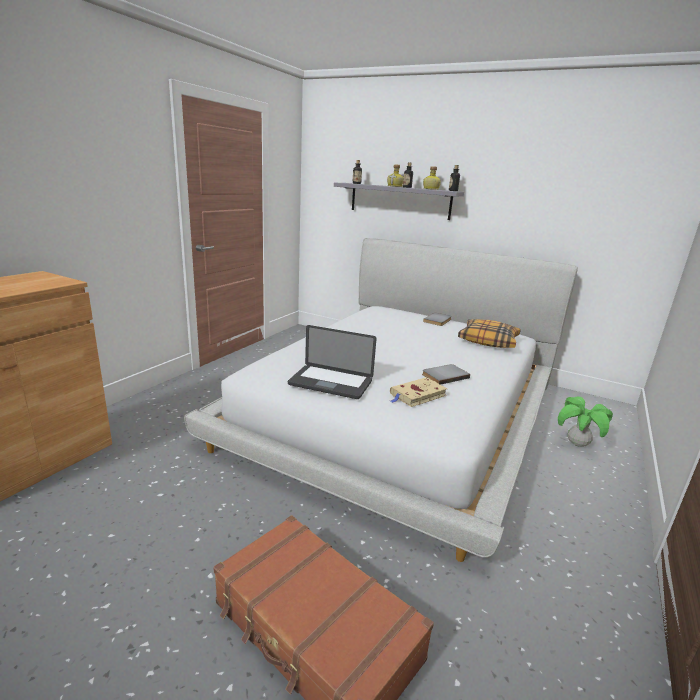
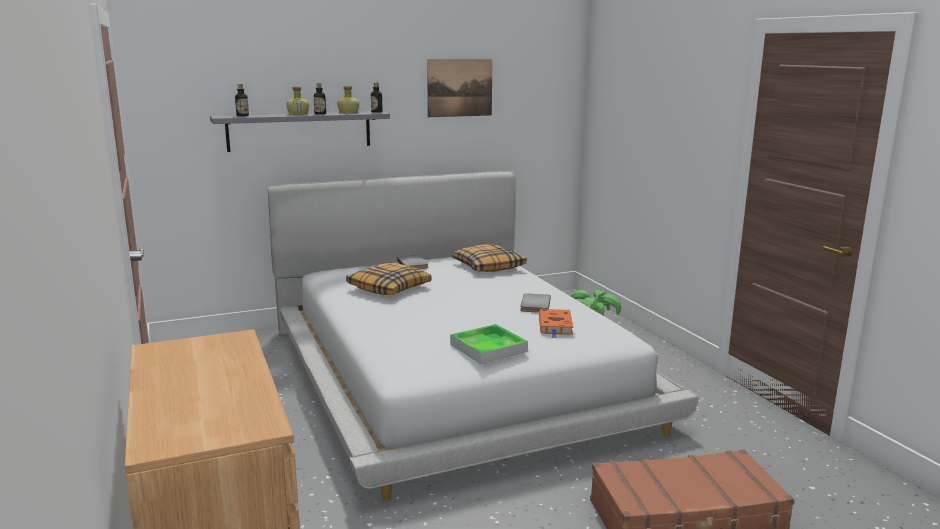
camera: 50 degrees left, 5 degrees down
(330, 383) = (488, 348): laptop -> tray
(382, 326) = (389, 288): none -> pillow
(417, 395) = (555, 326): beige book -> orange book
(543, 177) = (460, 88): none -> picture

